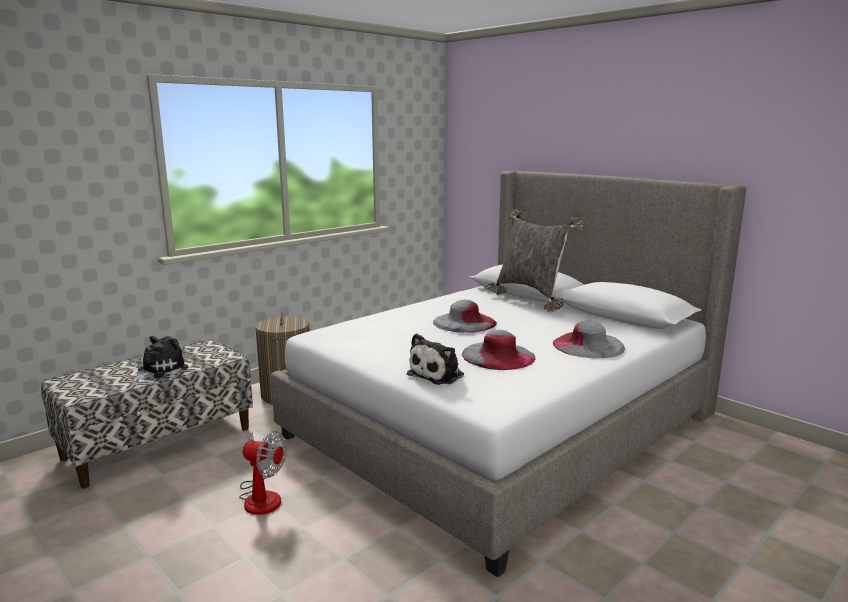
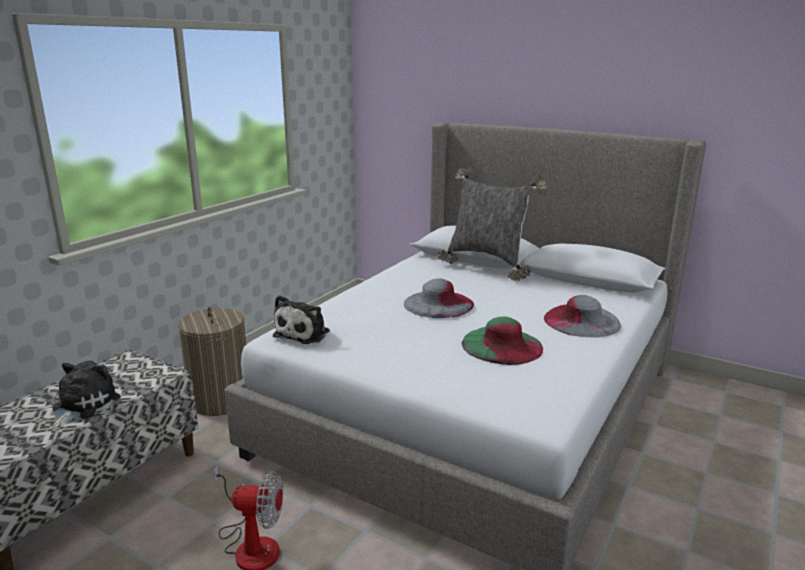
camera: 15 degrees left, 5 degrees up
(438, 374) = (456, 379): plush toy -> plush toy (304, 333)
(498, 356) = (502, 345): grey hat -> green hat

